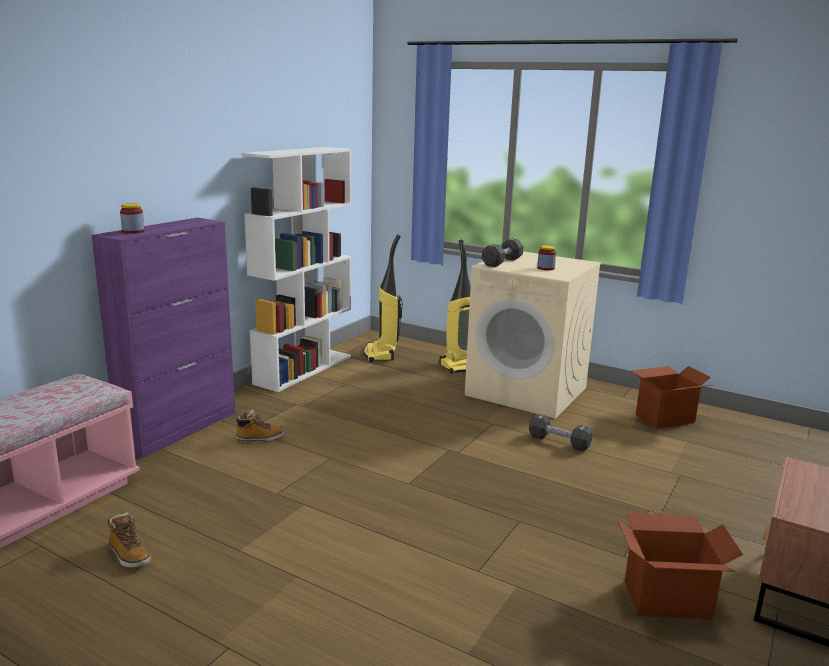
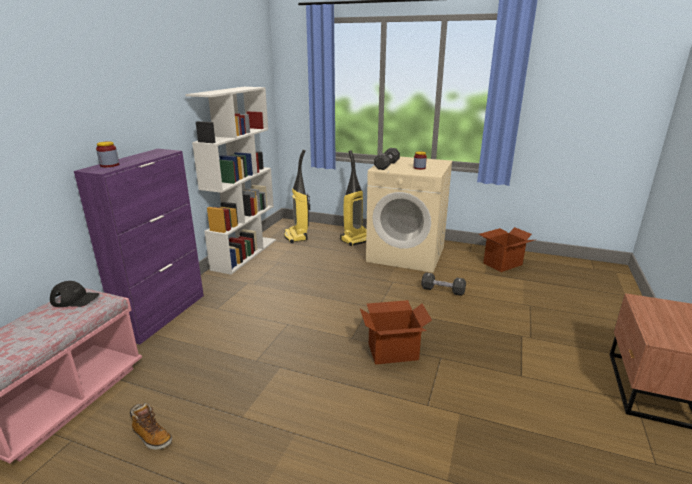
camera: 10 degrees left, 5 degrees up
(71, 384) = (75, 299): none -> black cap
(260, 439) = (229, 315): boot -> none
(666, 598) = (563, 406): cardboard box -> cardboard box (392, 351)

